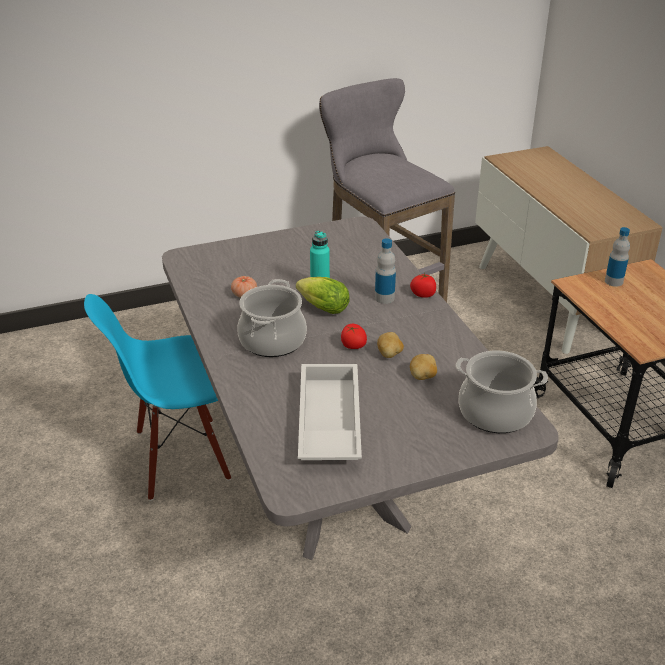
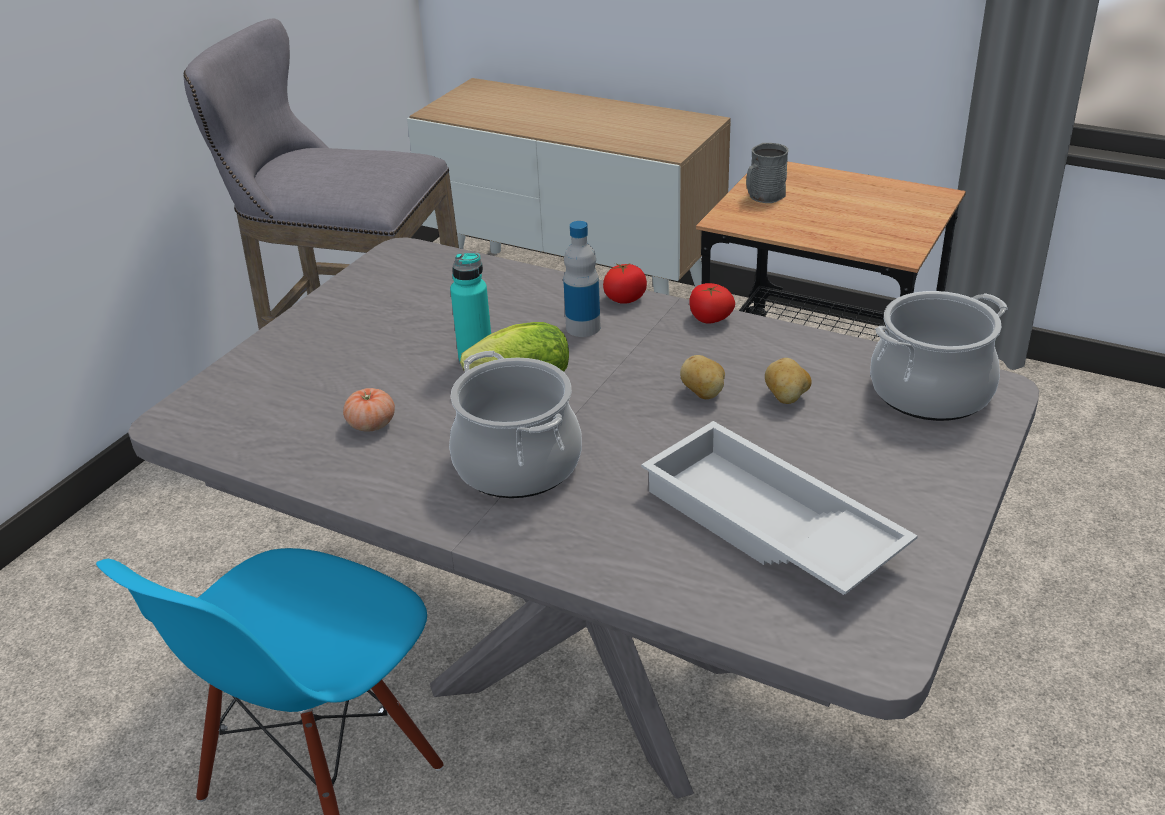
camera: 40 degrees left, 0 degrees up
(353, 346) = (640, 409): tomato -> tomato (710, 319)
(613, 281) = (763, 197): bottle -> grey mug

